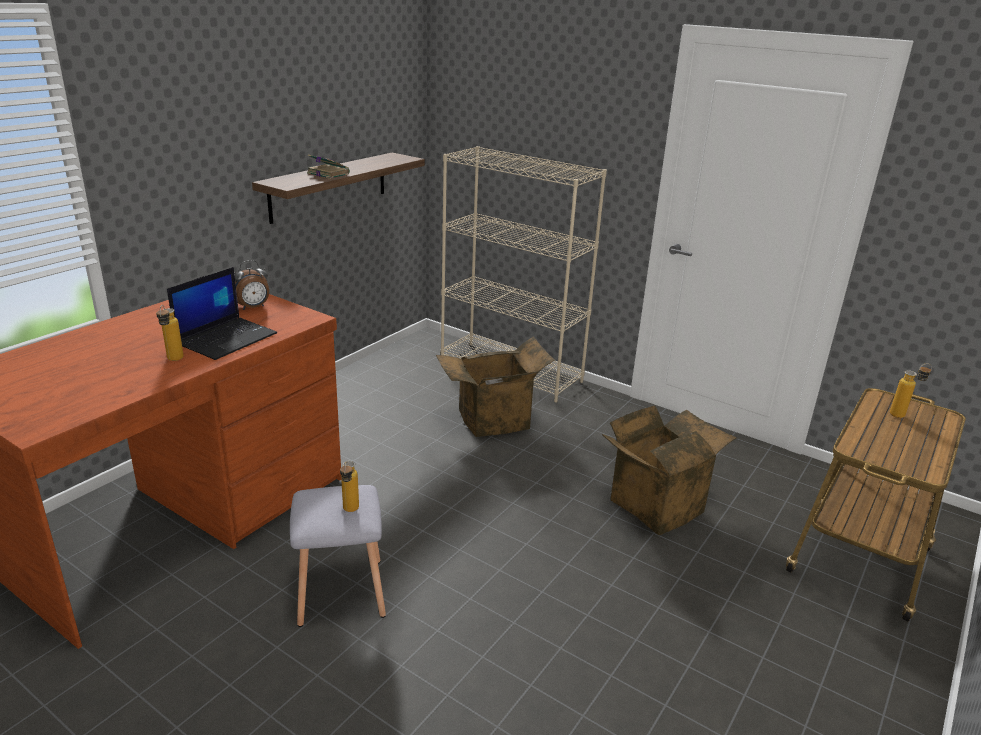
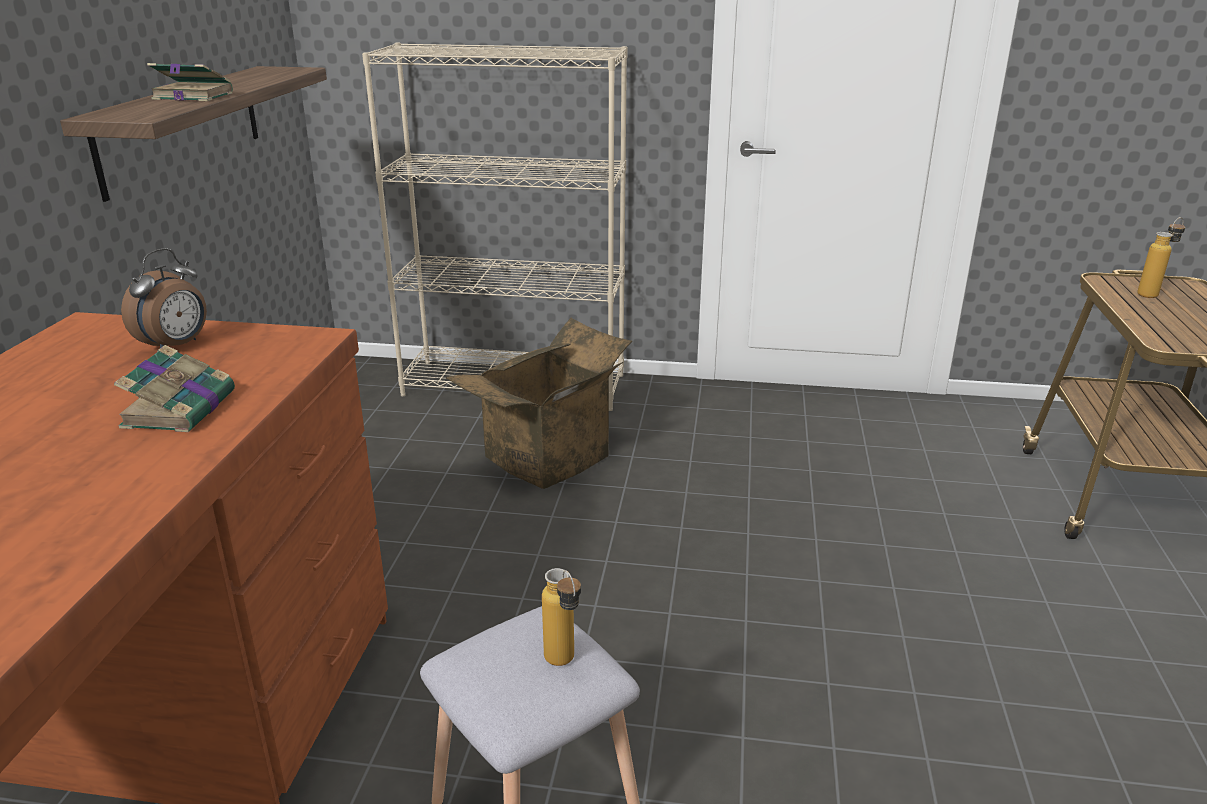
camera: 25 degrees left, 0 degrees up
(173, 361) = (104, 477): bottle -> none
(227, 338) = (181, 408): laptop -> book
(654, 503) = (850, 505): cardboard box -> none

